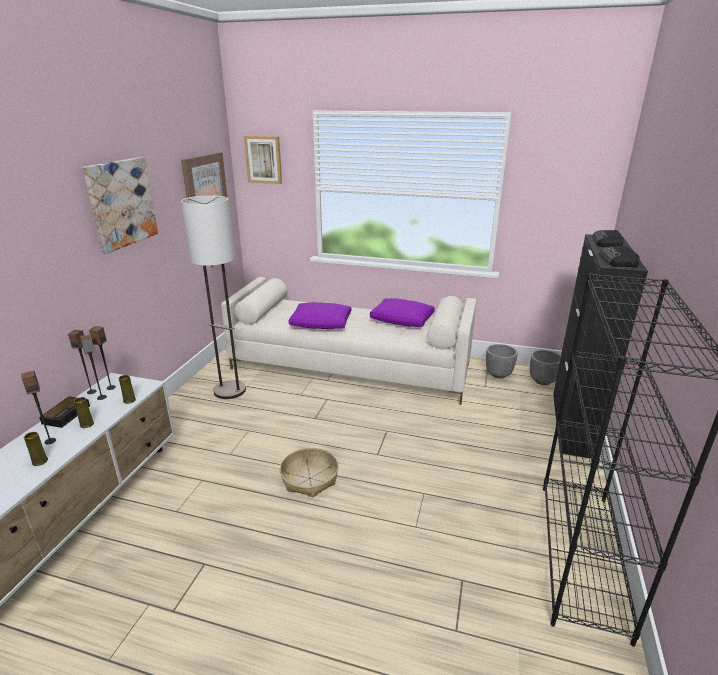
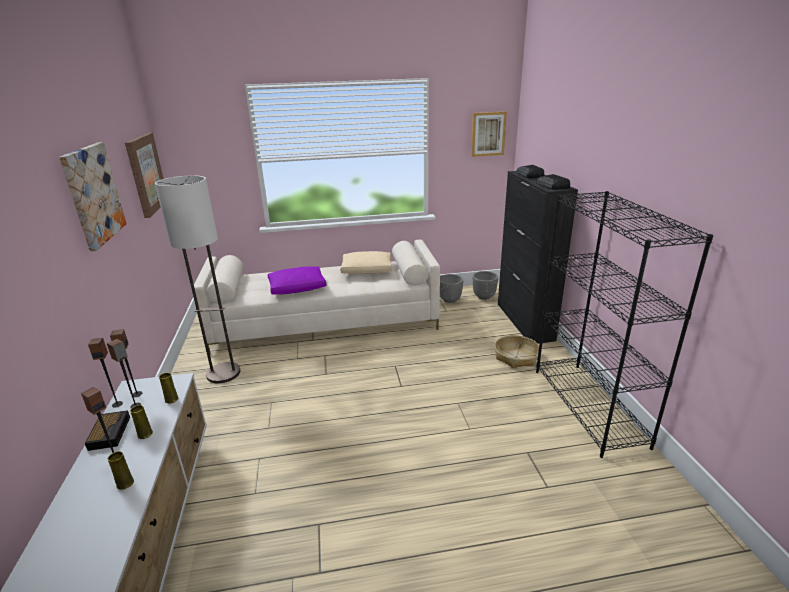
camera: 25 degrees left, 0 degrees up
(263, 159) = (195, 137): picture -> picture (488, 134)
(310, 478) = (359, 423): basket -> basket (516, 357)
(402, 320) = (367, 270): purple pillow -> beige pillow

